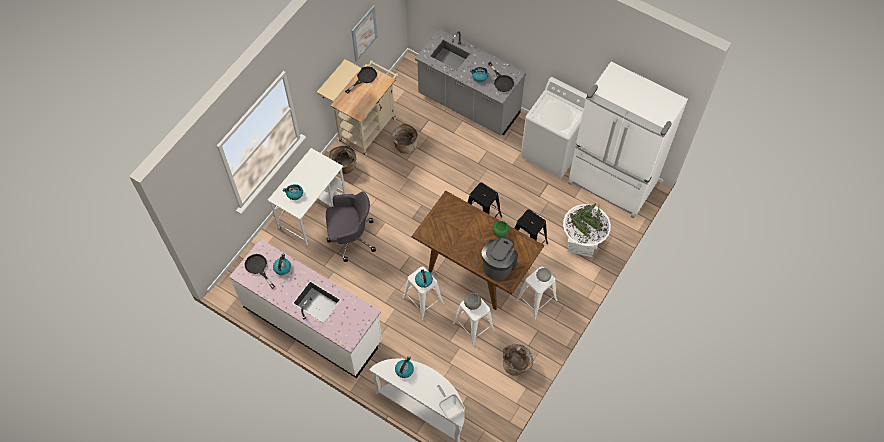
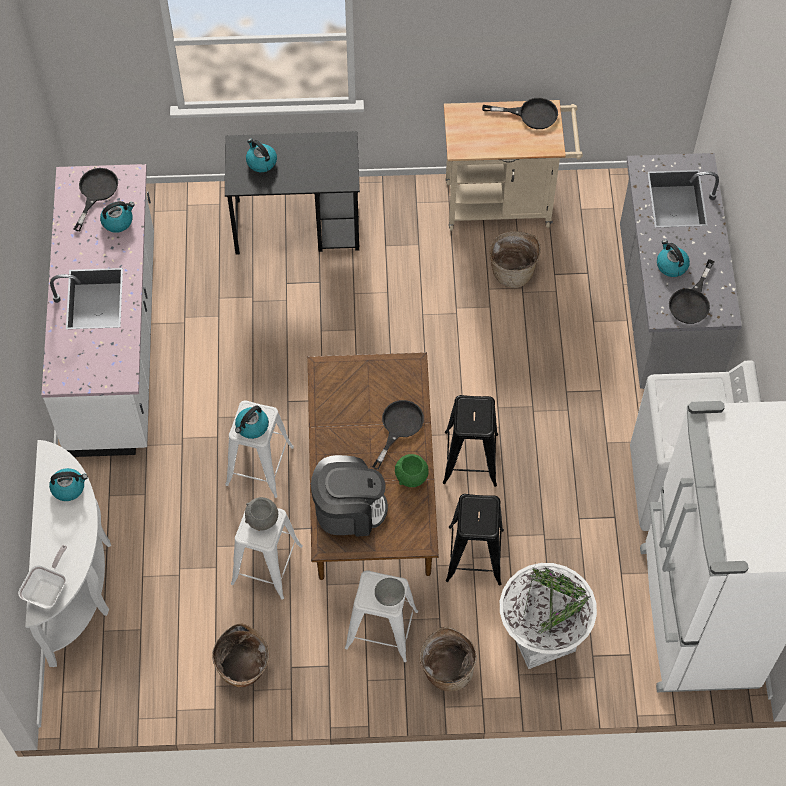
camera: 55 degrees right, 0 degrees up
(312, 211) = (298, 225): white desk -> black desk
(331, 81) = (466, 67): beige shelf -> none
(344, 166) = (408, 214): basket -> basket (446, 670)
(350, 237) = (293, 301): grey office chair -> none
(364, 33) = (578, 46): picture -> none
(473, 222) = (398, 427): none -> black frying pan

